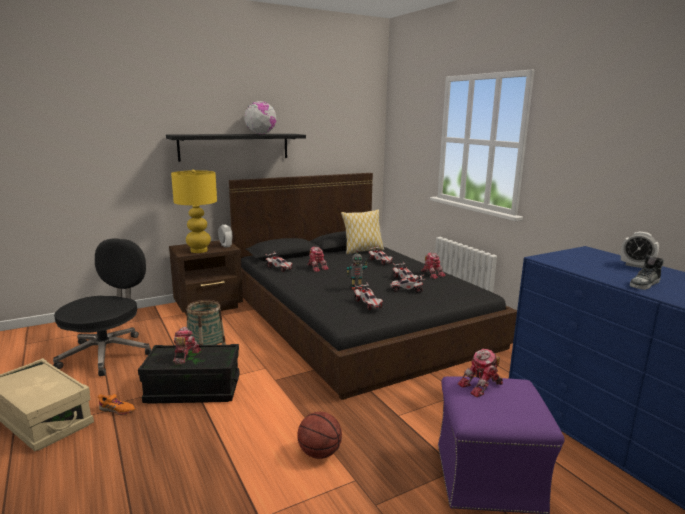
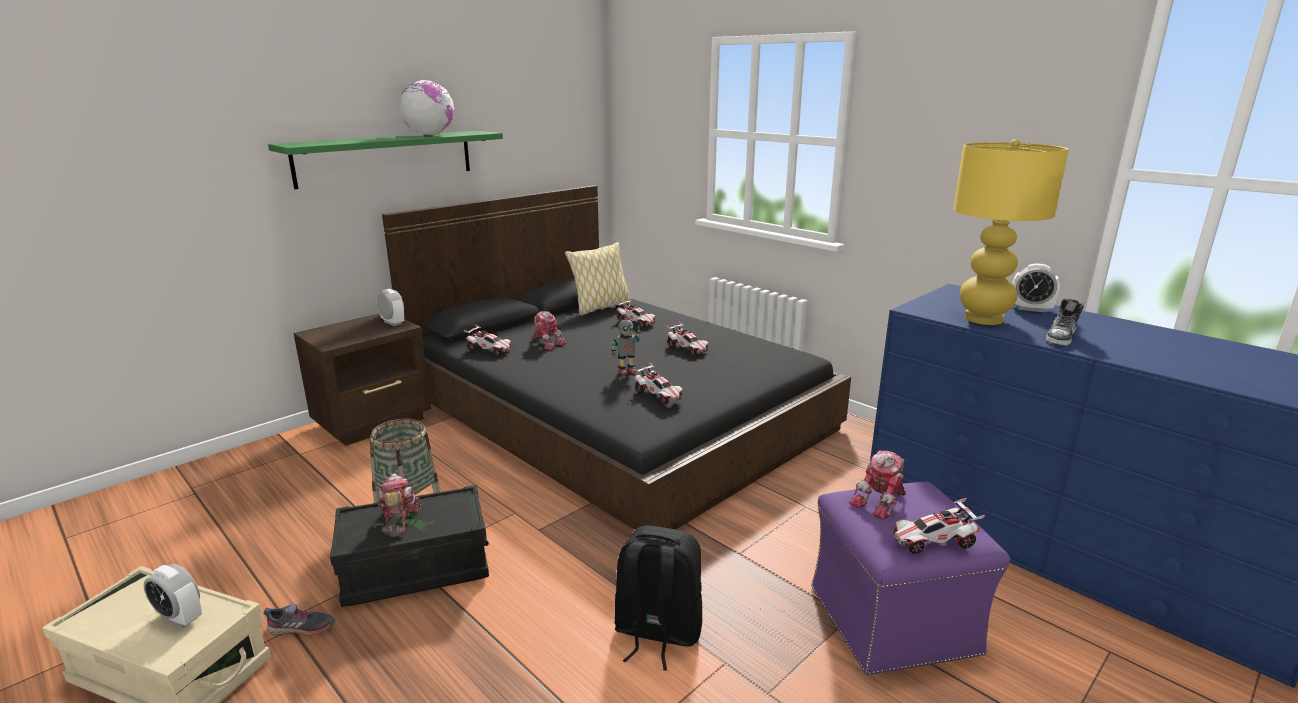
camera: 15 degrees left, 5 degrees up
(47, 387) = (180, 618): none -> alarm clock
(107, 354) = (234, 531): black office chair -> none
(117, 410) = (301, 628): orange shoe -> grey shoe
(198, 251) = (352, 337): yellow table lamp -> yellow table lamp (983, 319)
(234, 146) = (386, 158): black shelf -> green shelf
(319, 453) = (657, 633): basketball -> black backpack
(407, 290) = (698, 365): toy car -> toy car (933, 542)
(432, 274) = (719, 335): toy robot -> none

